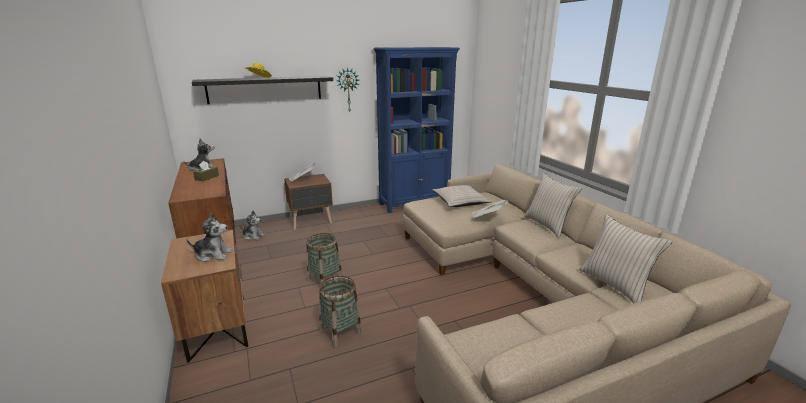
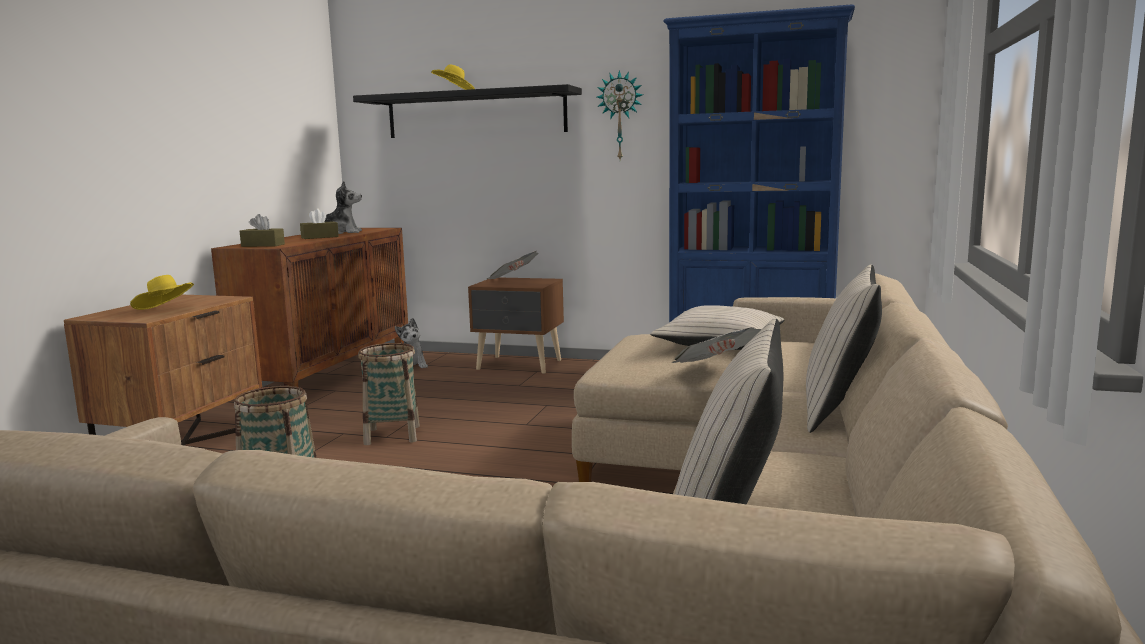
camera: 40 degrees right, 10 degrees down
(199, 193) = (263, 245): none -> brown tissue box
(213, 255) = (165, 310): plush toy -> yellow hat

